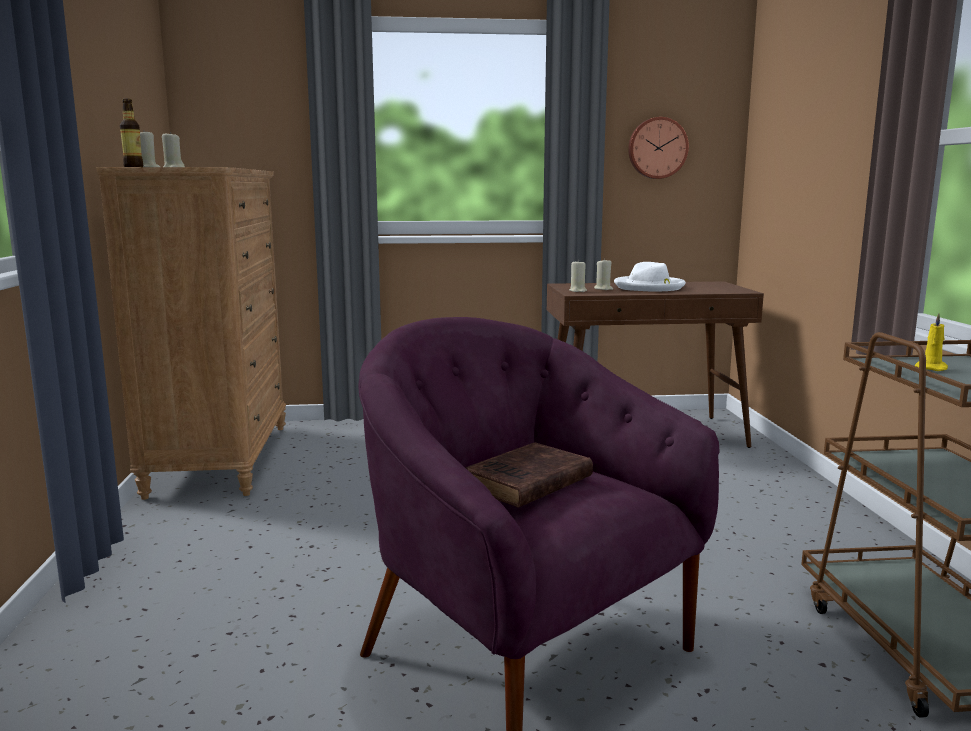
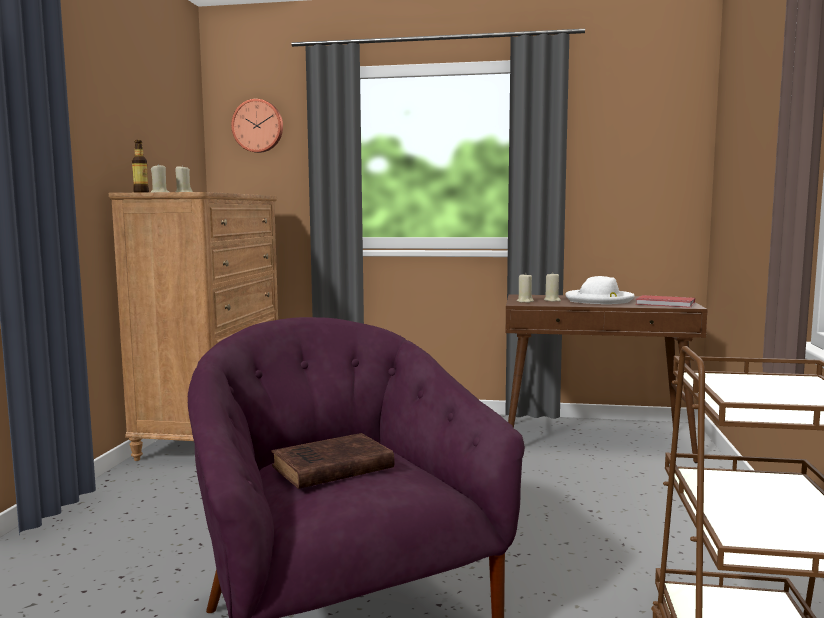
camera: 15 degrees right, 5 degrees down
(657, 148) = (621, 170): wall clock -> wall clock (258, 126)
(718, 289) = (665, 304): none -> red book
(931, 368) = (750, 386): yellow candle -> none

